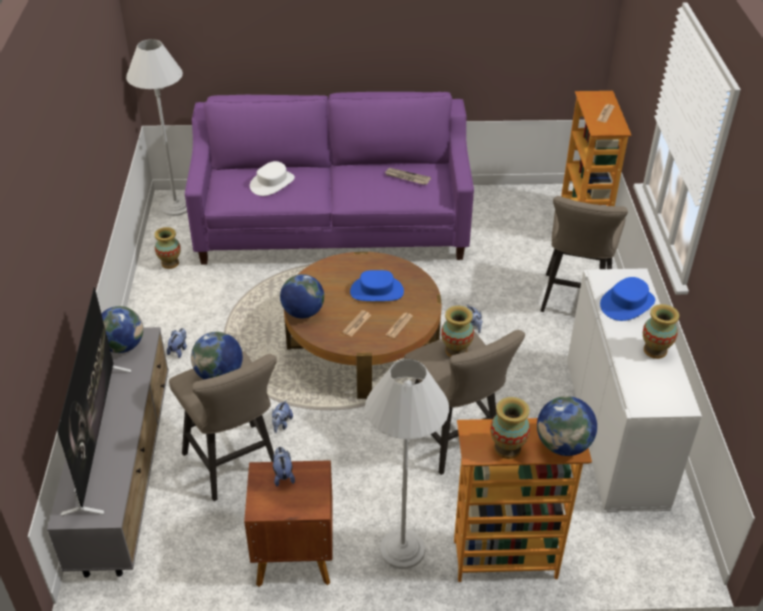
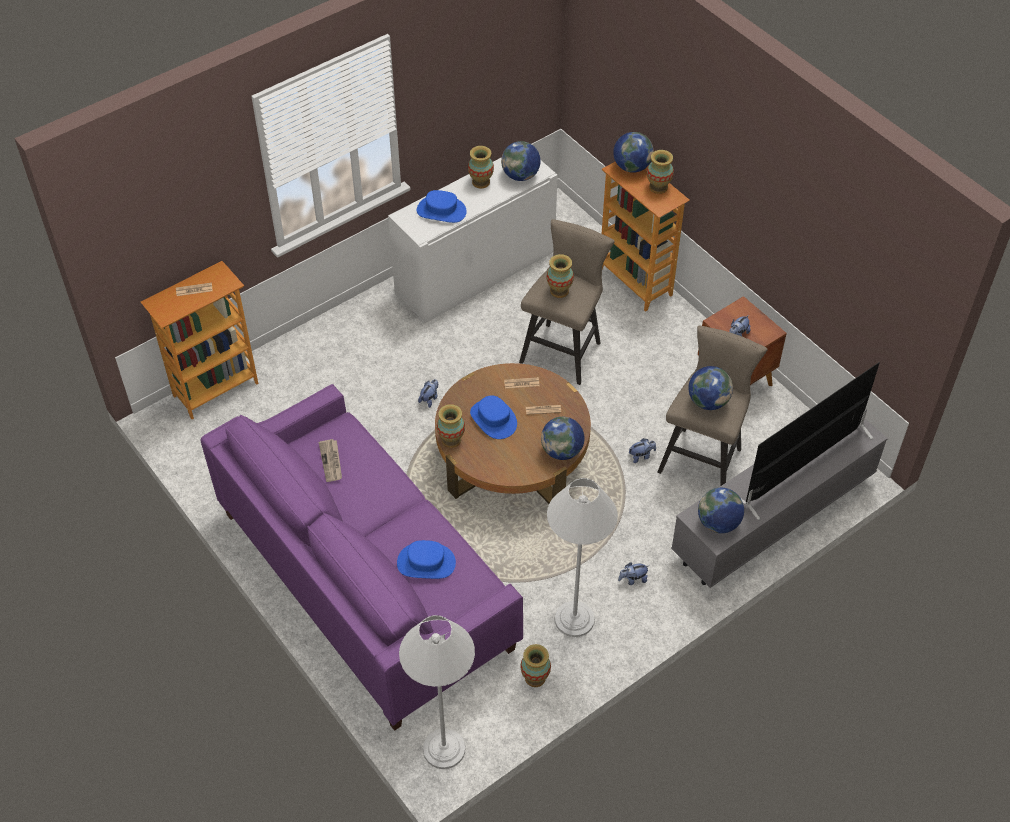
camera: 125 degrees left, 10 degrees up
(272, 183) = (426, 562): white hat -> blue hat
(379, 260) = (451, 440): none -> vase
(402, 549) = (676, 332): white floor lamp -> white floor lamp (574, 619)
(573, 301) = (343, 350): beige stool -> none
(645, 386) = (520, 175): none -> globe

